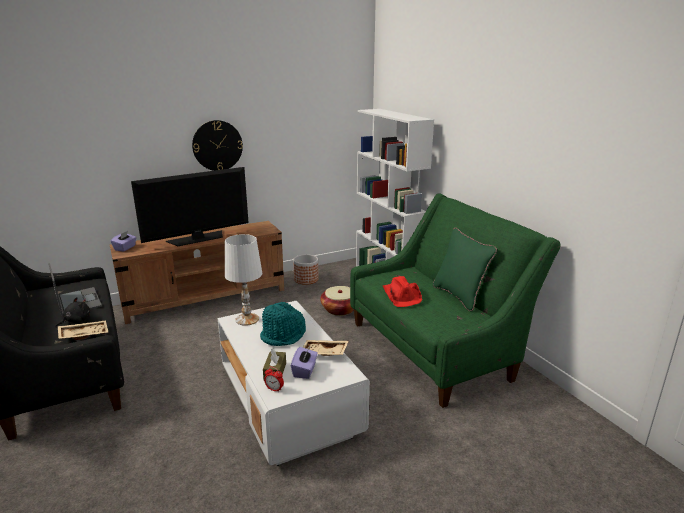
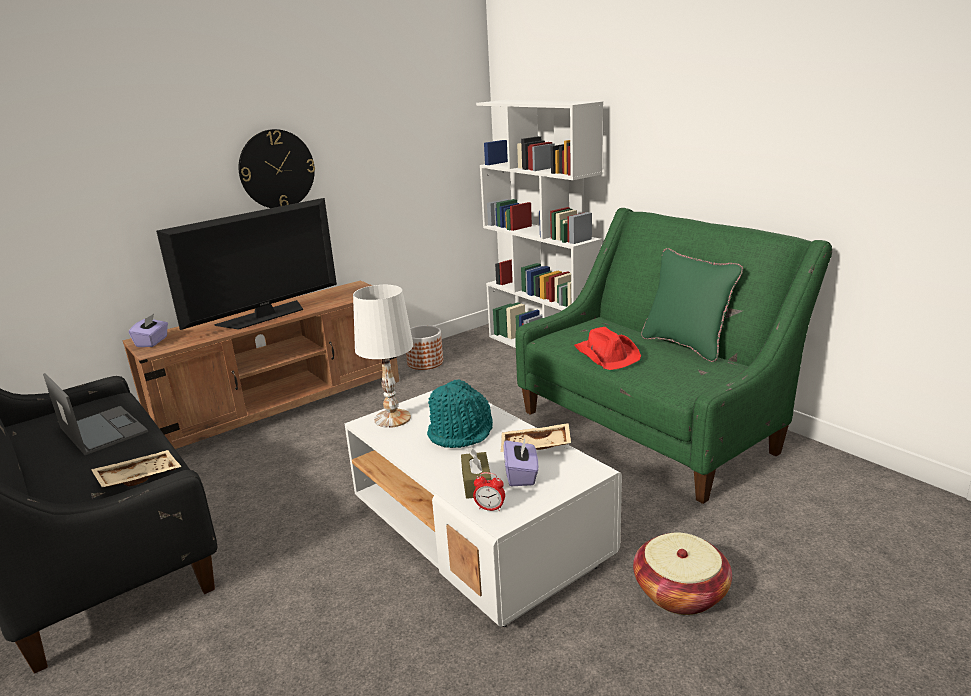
camera: 10 degrees left, 0 degrees up
(76, 321) = (114, 459): black plush toy -> none
(340, 309) = (494, 396): basket -> basket (680, 592)

